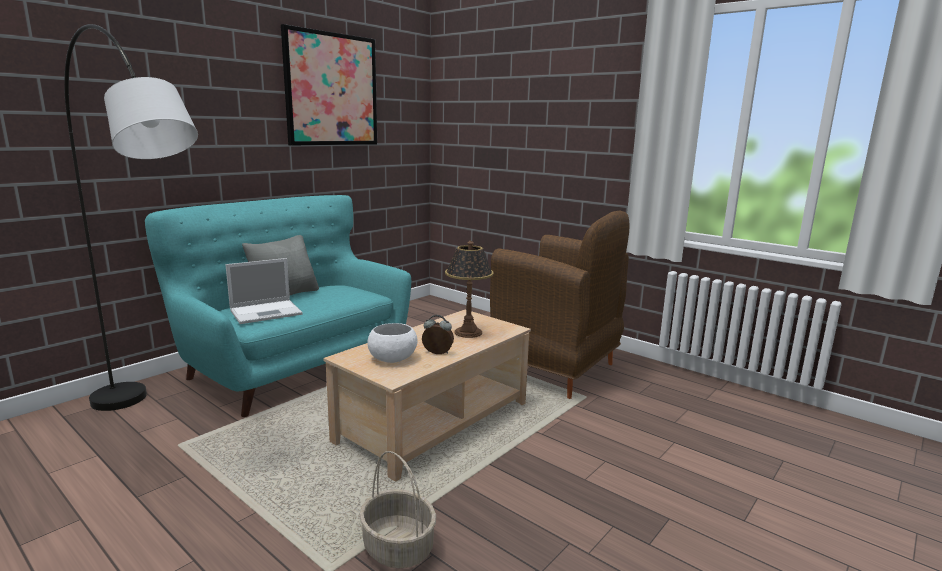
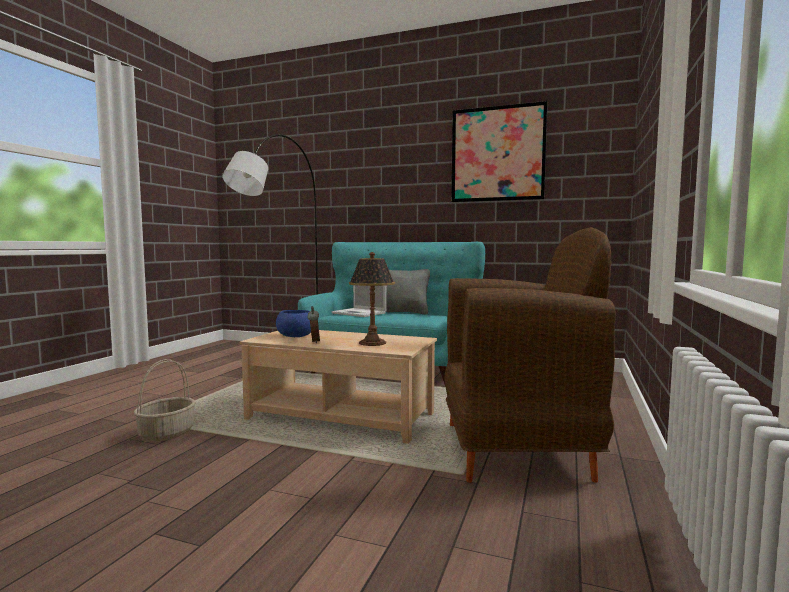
camera: 70 degrees right, 10 degrees down
(393, 358) = (296, 336): white bowl -> blue bowl
(556, 370) = (517, 450): brown armchair -> brown armchair turned 105 degrees counterclockwise

